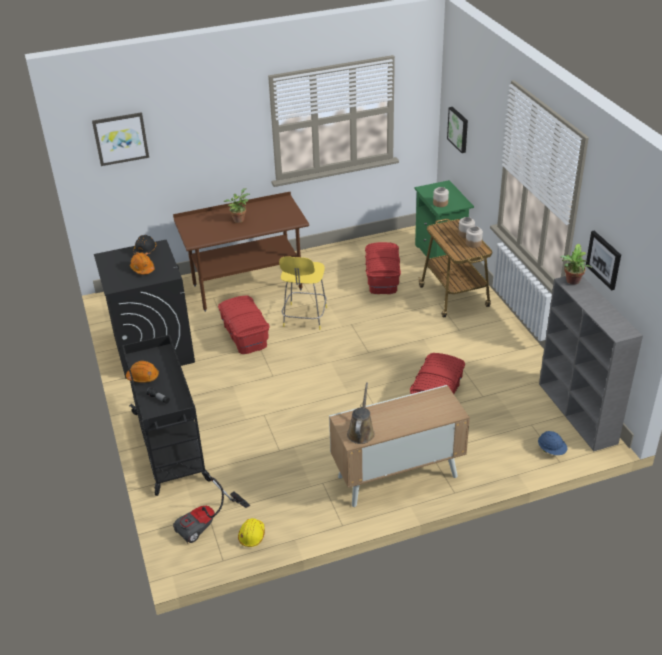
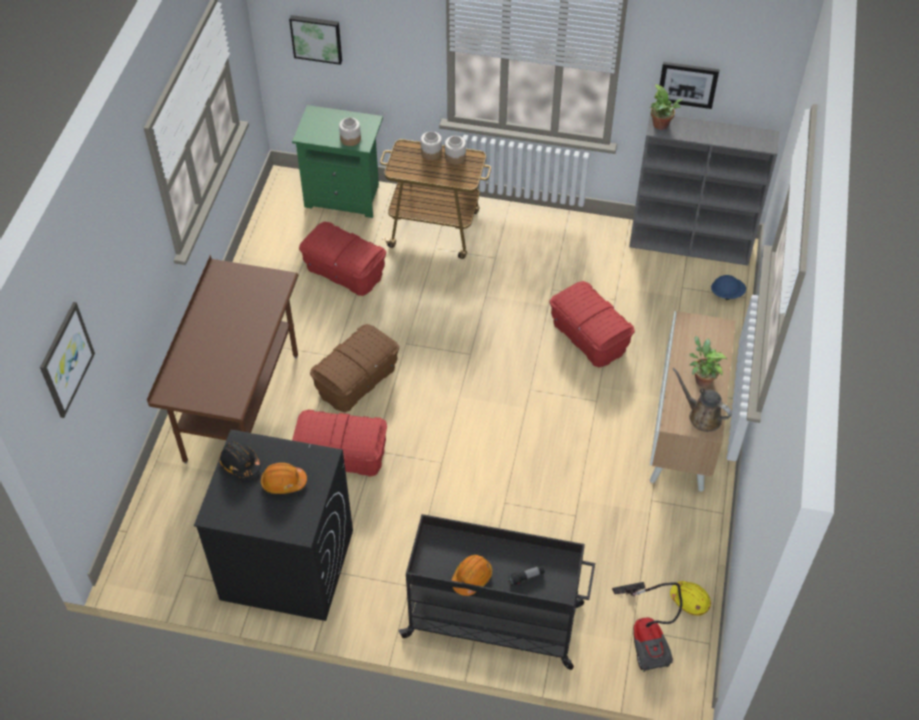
camera: 60 degrees left, 15 degrees up
(239, 219) = (221, 335): potted plant -> potted plant (701, 379)
(304, 318) = (357, 380): yellow stool -> brown storage box

